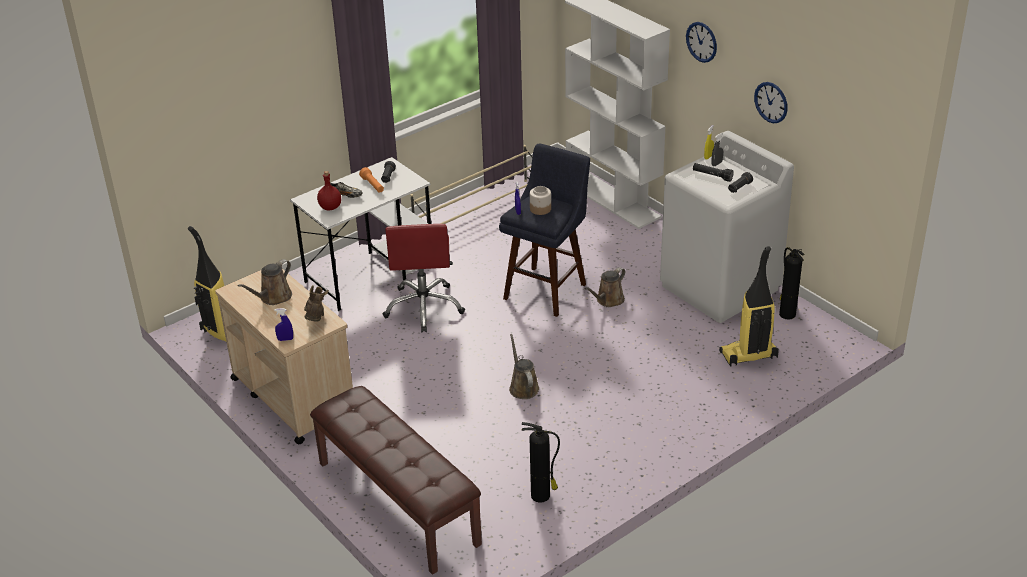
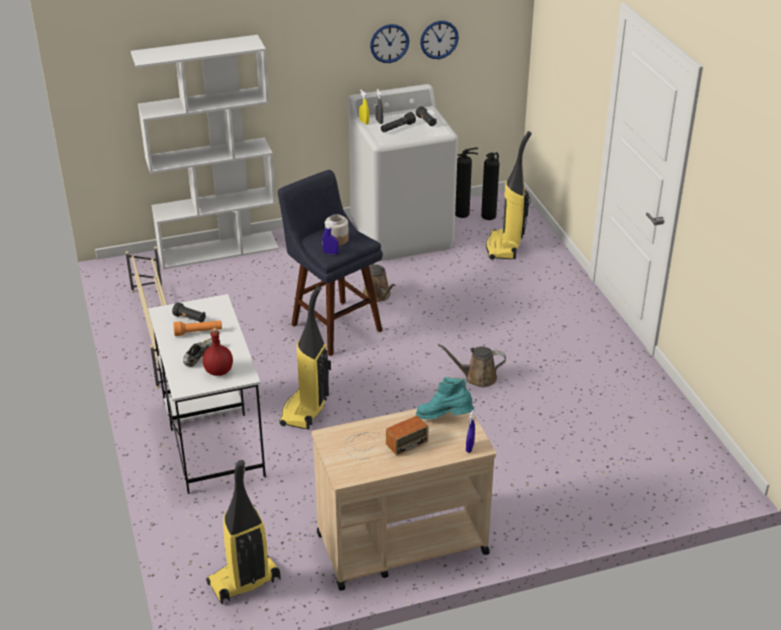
camera: 70 degrees left, 0 degrees up
(273, 297) = (382, 443): brown watering can -> radio
(316, 319) = (444, 418): brown boot -> turquoise boot
(396, 503) = (610, 498): brown bench -> none
(424, 307) = (305, 411): red office chair -> vacuum cleaner
(541, 496) = (636, 404): fire extinguisher -> fire extinguisher (489, 216)
(701, 42) = (296, 28): wall clock -> wall clock (439, 39)

